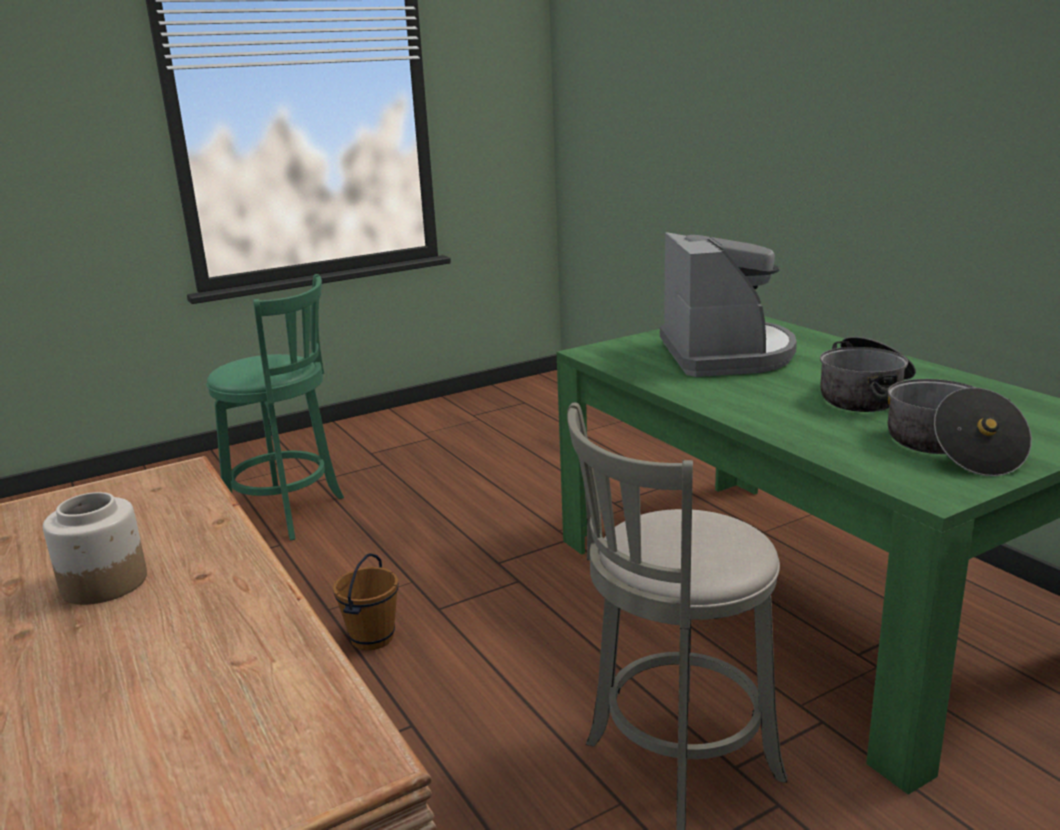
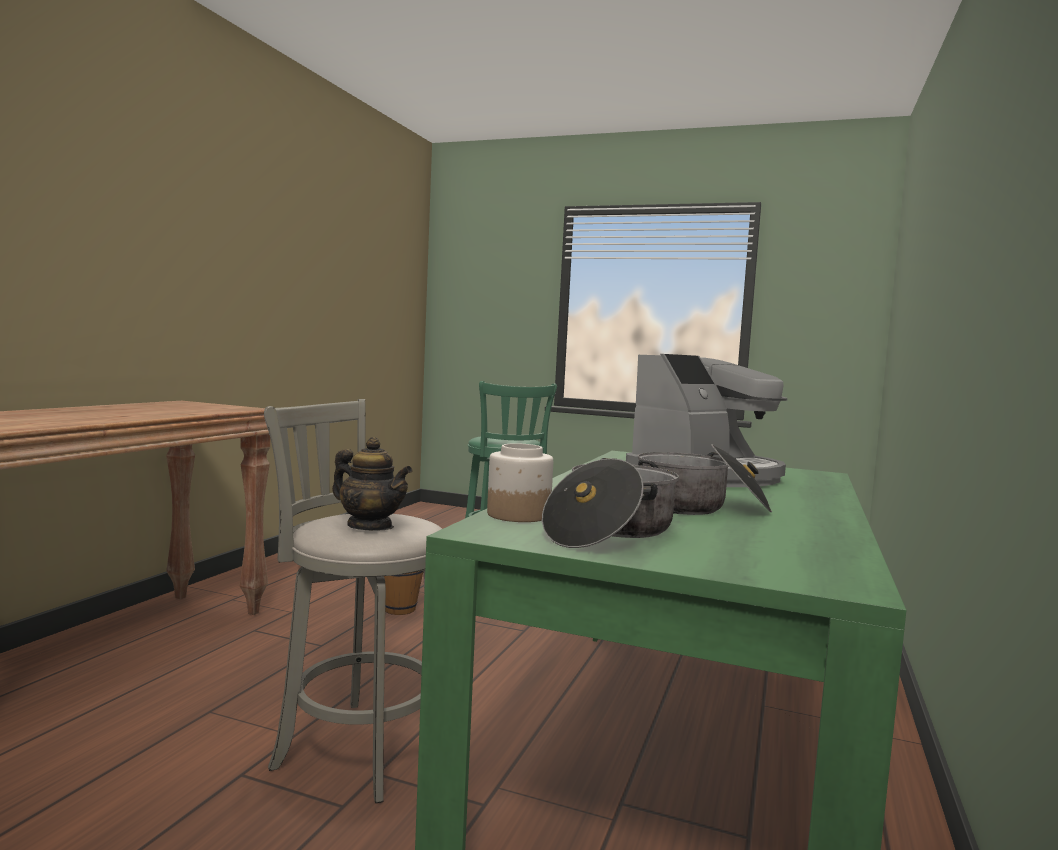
camera: 50 degrees right, 15 degrees down
(103, 584) = (109, 410): jar -> jar (517, 515)
(705, 543) = (370, 527): none -> teapot

